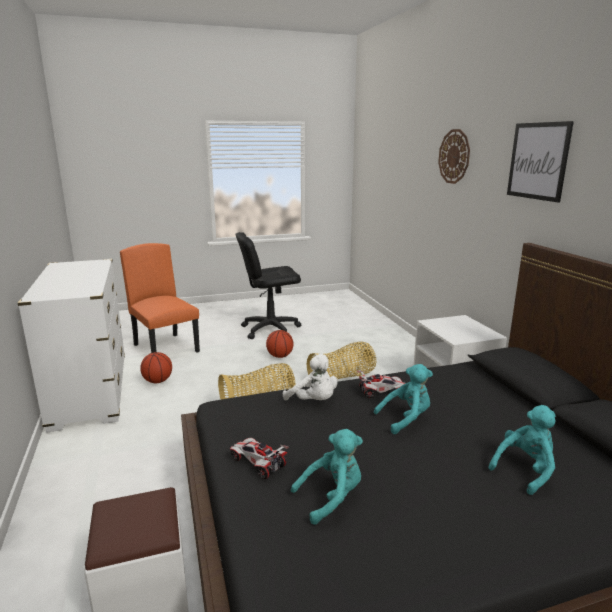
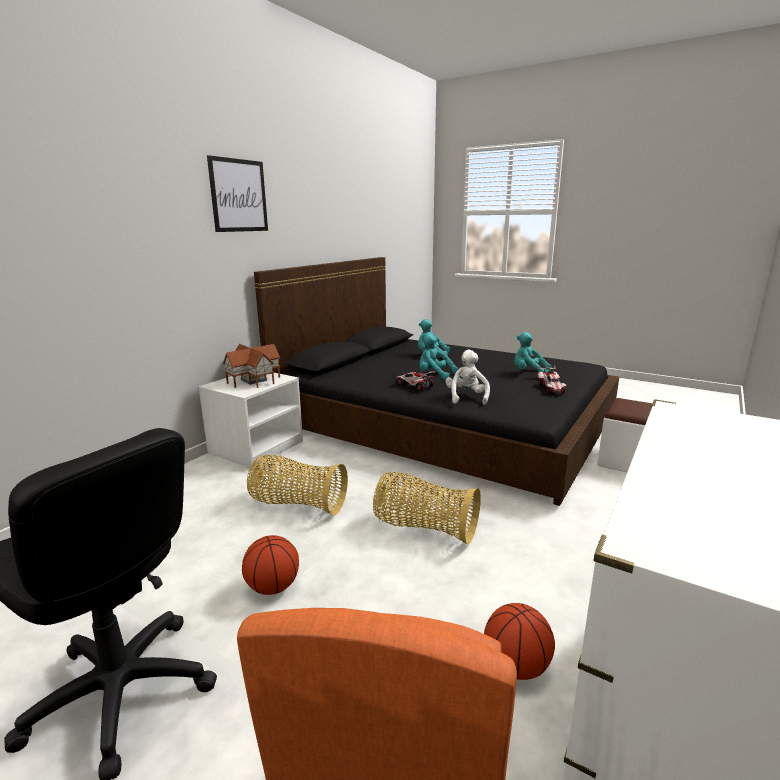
camera: 130 degrees left, 0 degrees up
(454, 156) = (105, 189): wall clock -> none
(461, 329) = (253, 380): none -> toy house

